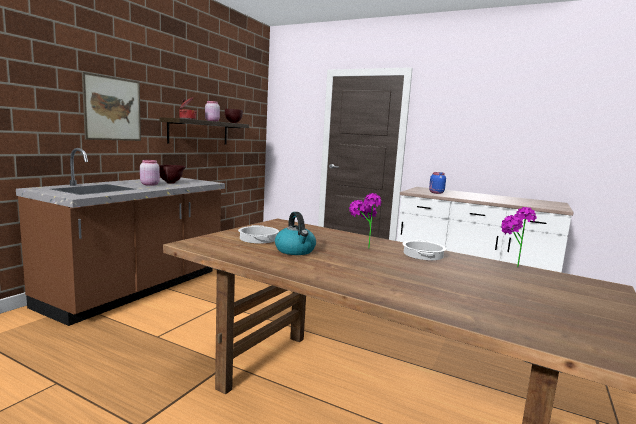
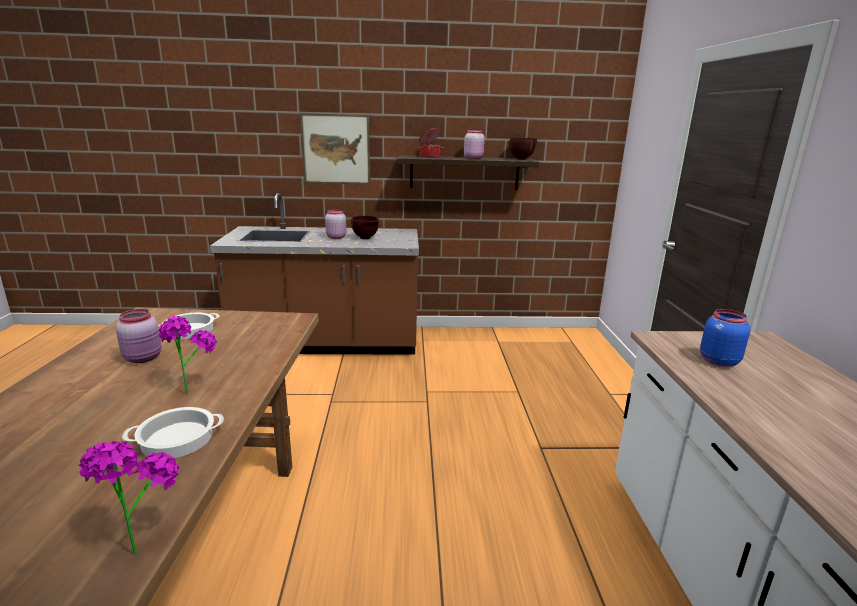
camera: 60 degrees right, 10 degrees up
(295, 250) = (144, 358): kettle -> pink jar

